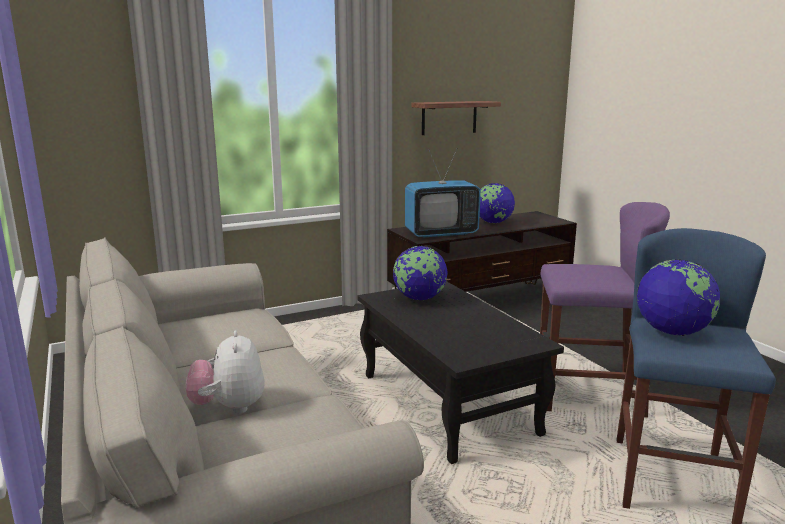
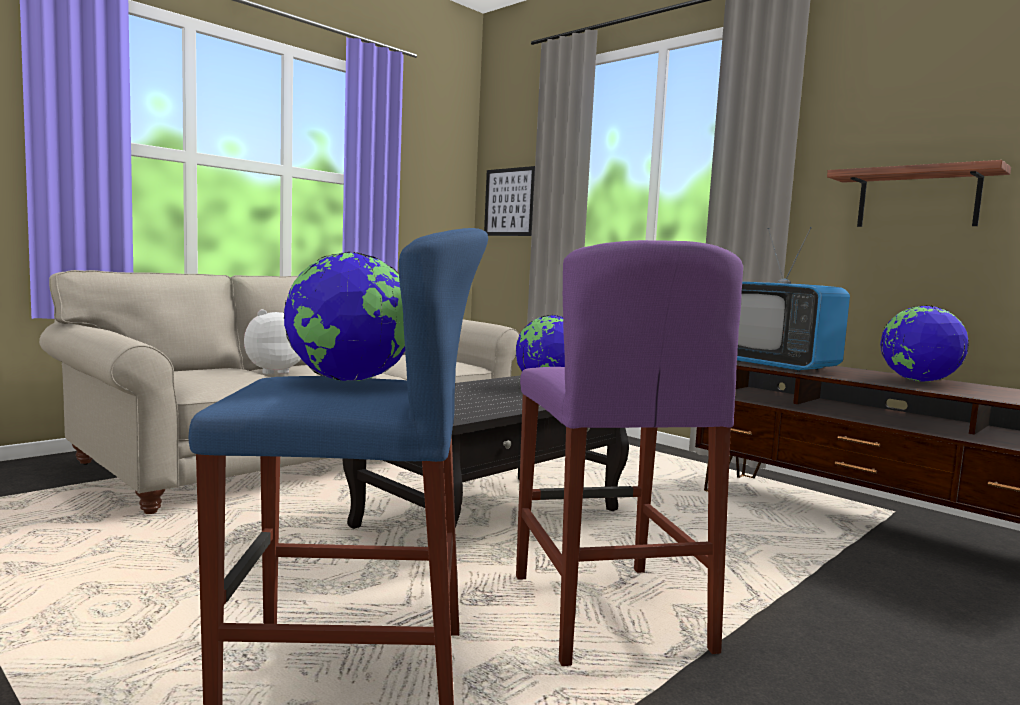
camera: 70 degrees right, 10 degrees down
(81, 121) = (509, 202): none -> picture

